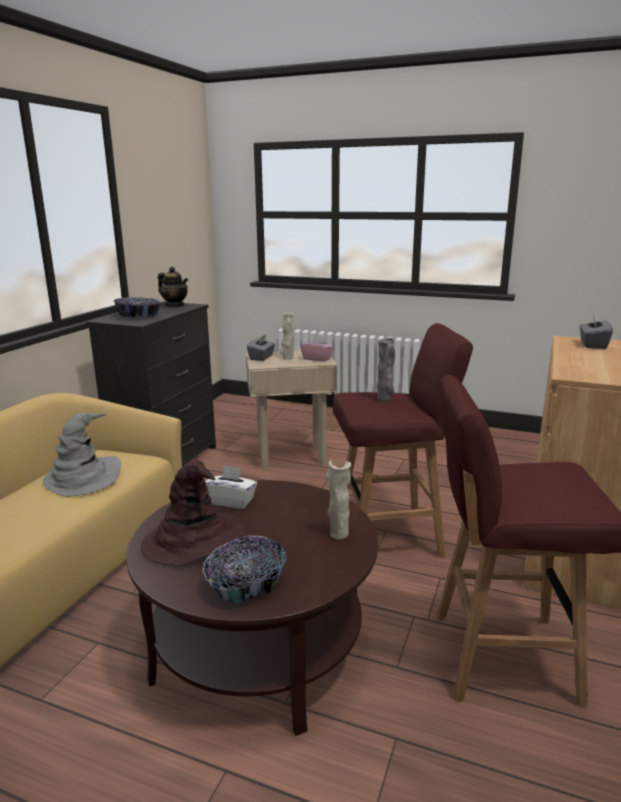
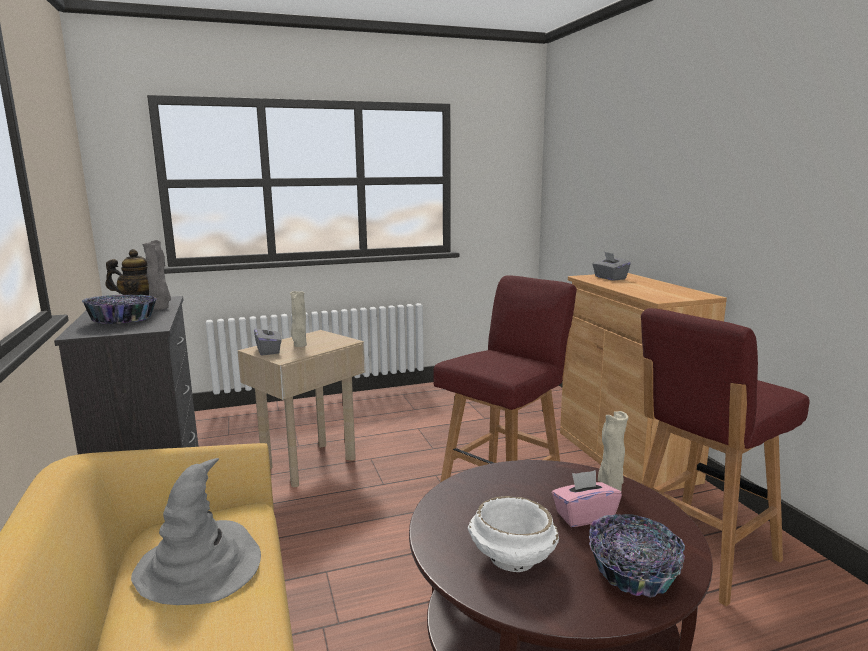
camera: 40 degrees left, 5 degrees down
(194, 539) = (511, 558): brown hat -> white bowl
(231, 501) = (470, 506): white tissue box -> none
(317, 358) = (332, 339): pink tissue box -> pink tissue box (584, 516)
(385, 399) = (498, 357): grey vase -> grey vase (161, 308)

